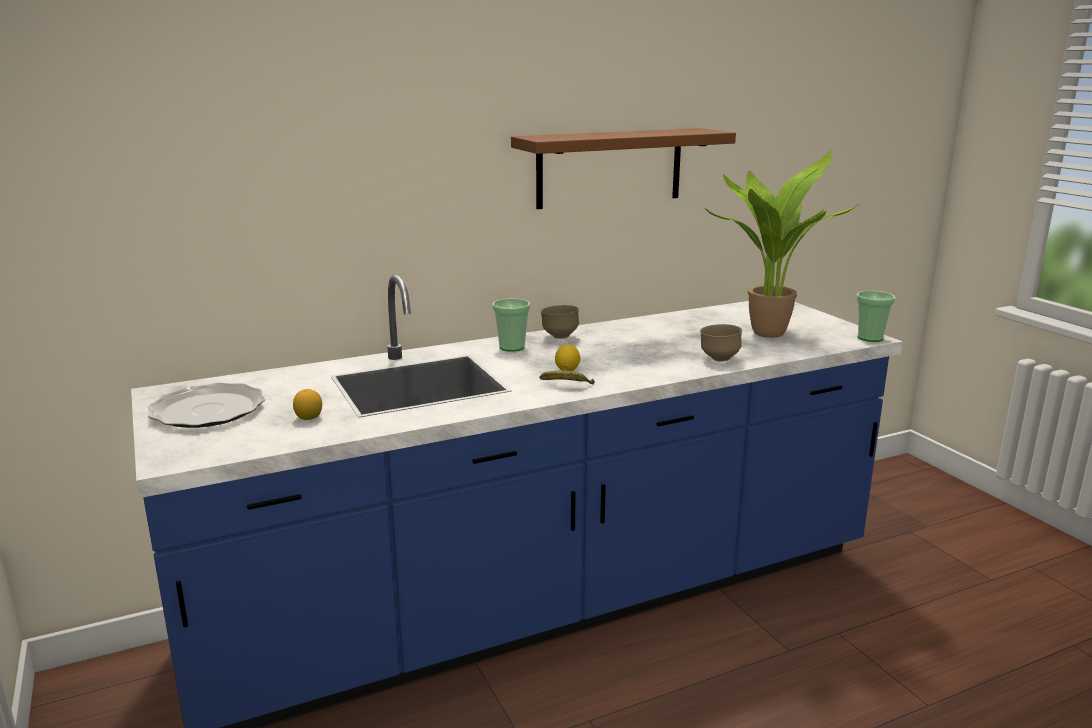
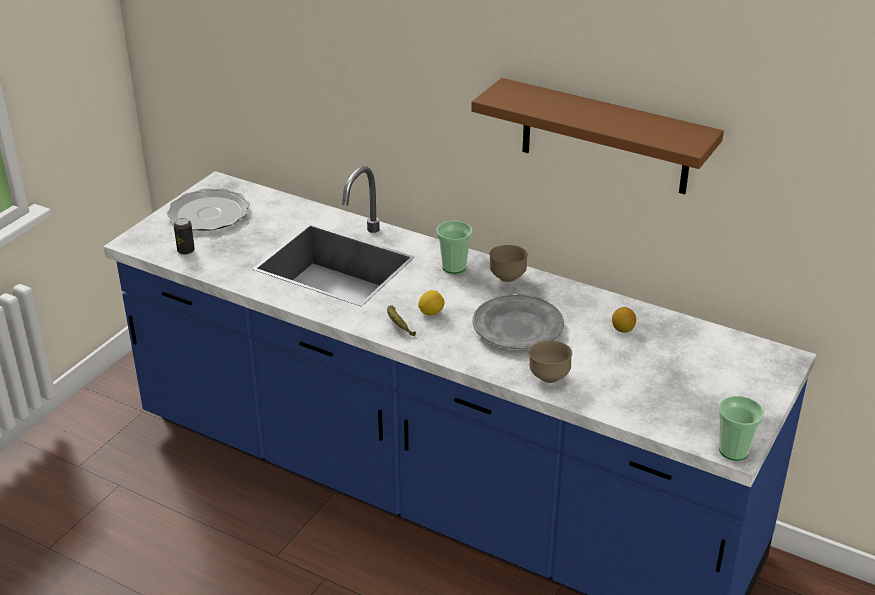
camera: 55 degrees right, 15 degrees up
(254, 438) = (186, 250): none -> can
(309, 418) = (232, 253): lemon -> lemon (623, 329)
(634, 351) = (517, 327): none -> grey plate
(765, 332) = (666, 380): potted plant -> none

